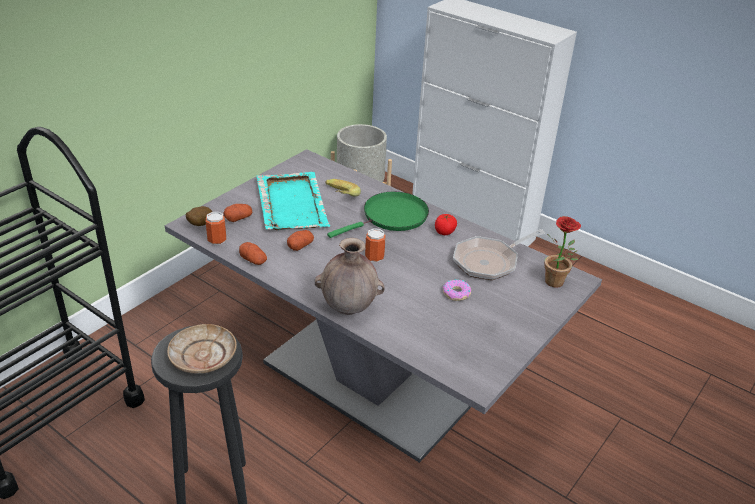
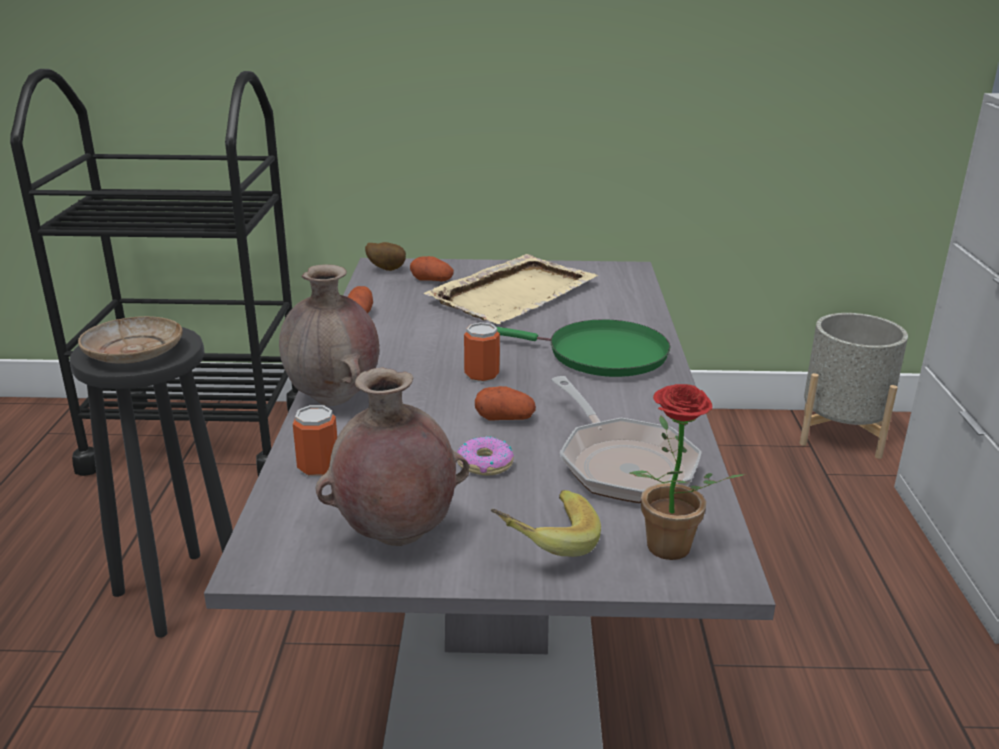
camera: 55 degrees right, 10 degrees down
(217, 240) = (371, 286): can -> can (318, 468)
(291, 203) = (514, 293): turquoise tray -> beige tray
(300, 246) = (431, 327): potato -> potato (505, 418)
(338, 198) = (578, 311): banana -> banana (543, 542)
(444, 232) = (634, 401): tomato -> none
(489, 261) = (621, 463): frying pan -> frying pan turned 135 degrees counterclockwise
(489, 340) = (395, 534): none -> brown vase

